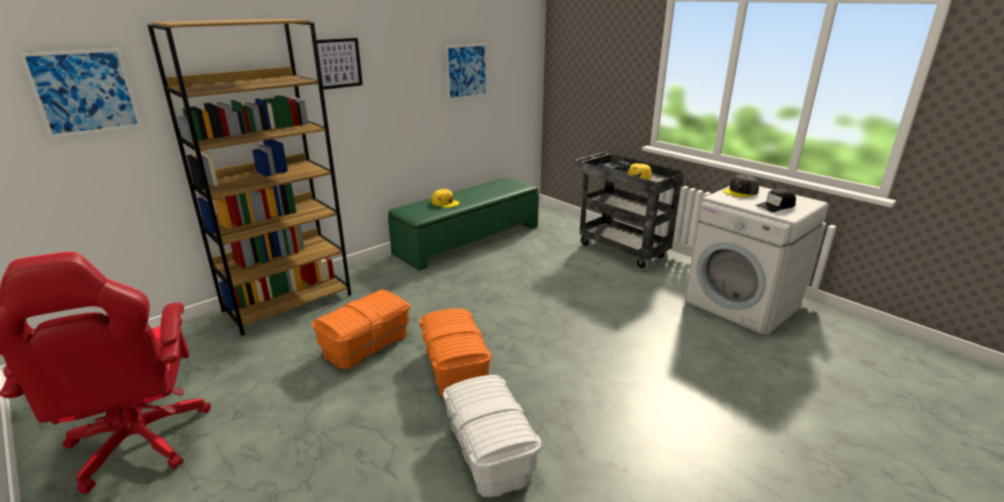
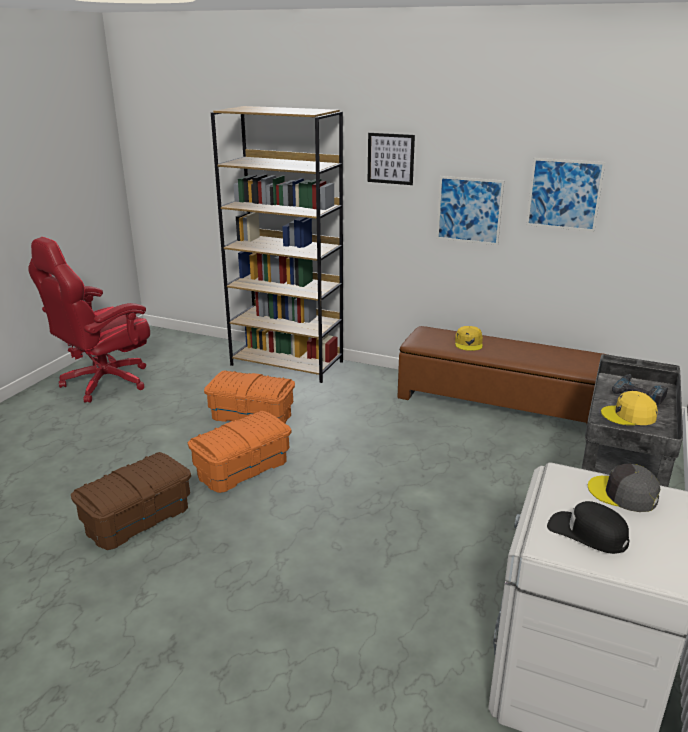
camera: 65 degrees right, 0 degrees up
(84, 92) = (204, 152): picture -> picture (469, 210)
(468, 239) = (500, 403): green bench -> brown bench
(489, 452) = (137, 518): white storage box -> brown storage box

